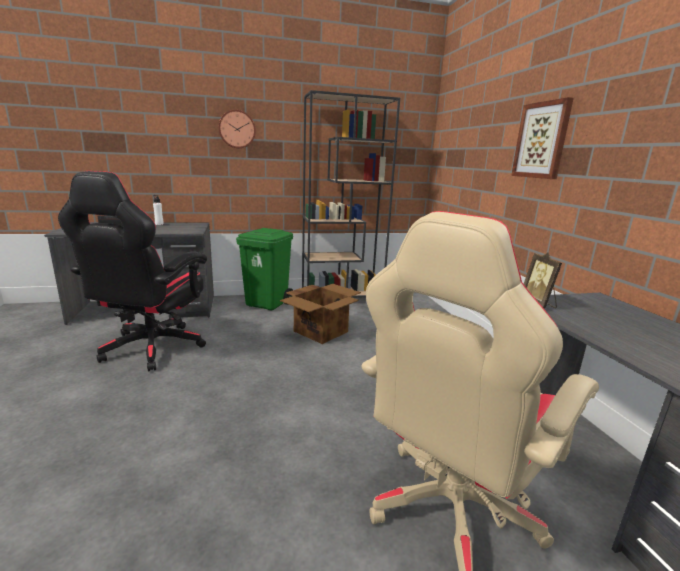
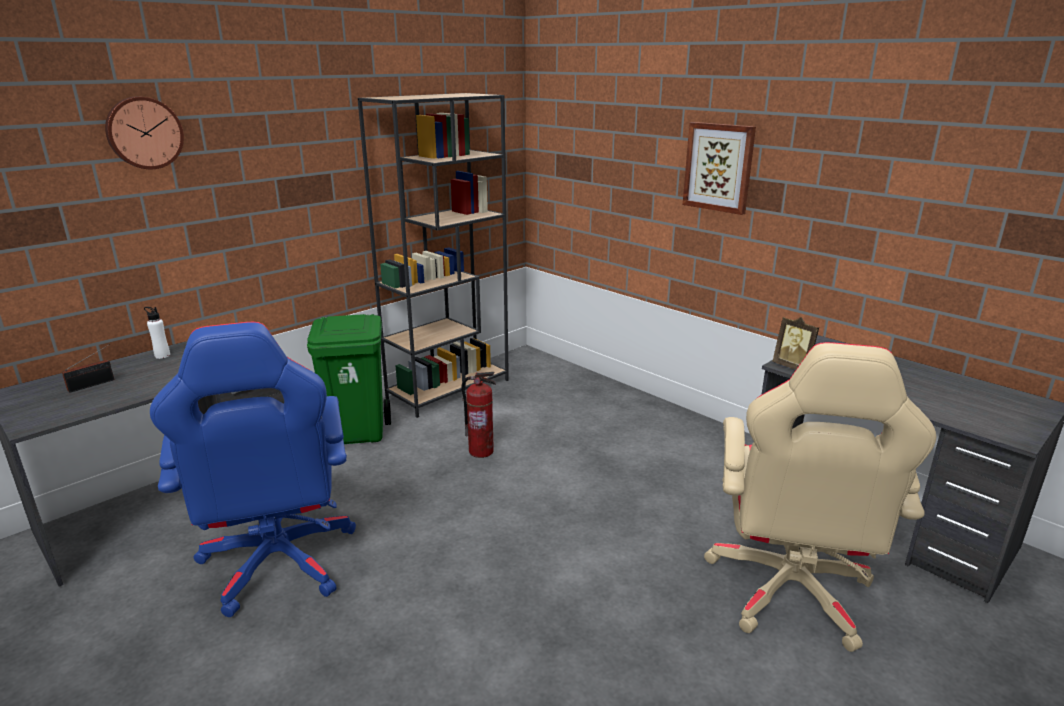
camera: 30 degrees left, 5 degrees up
(153, 347) = (279, 561): black office chair -> blue office chair
(237, 129) = (260, 165): wall clock -> wall clock (144, 133)
(321, 331) = (481, 451): cardboard box -> fire extinguisher

